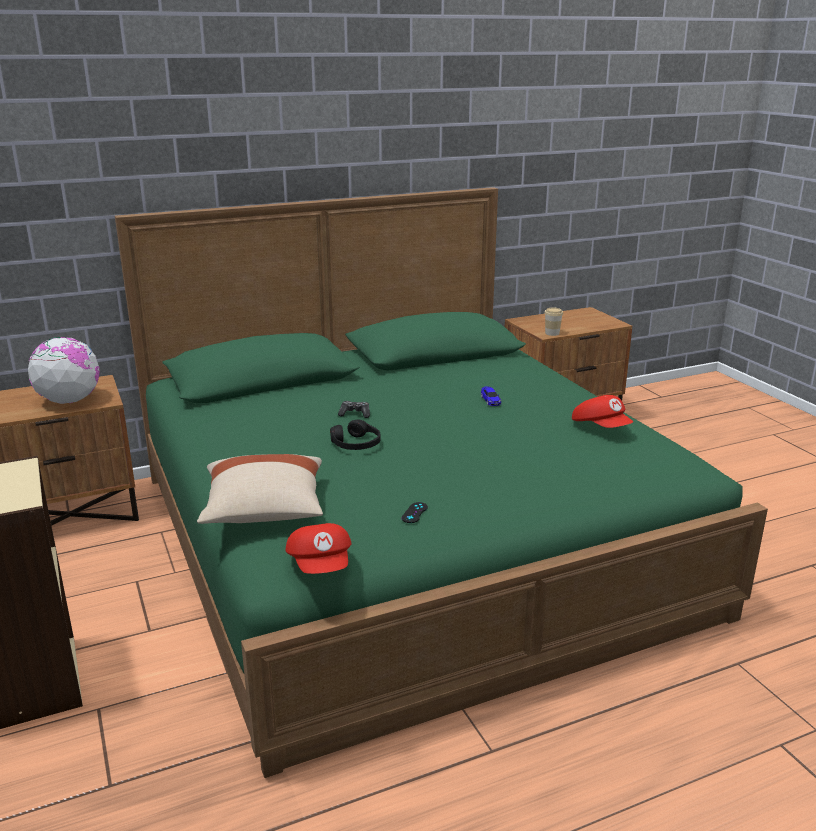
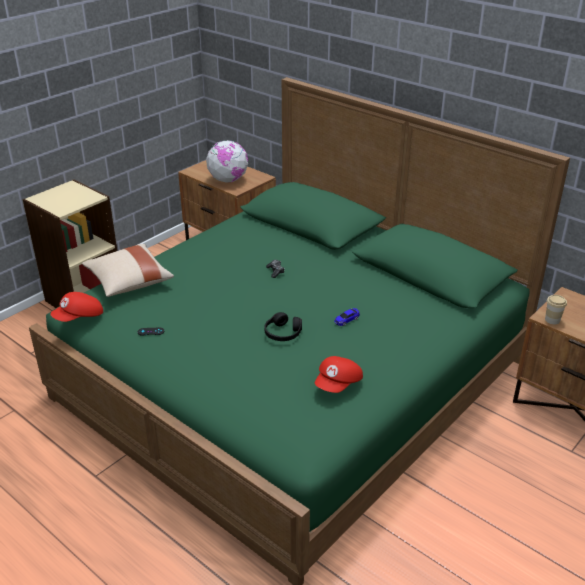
camera: 65 degrees right, 10 degrees up
(356, 444) = (229, 285): black headphones -> black headphones (283, 333)

